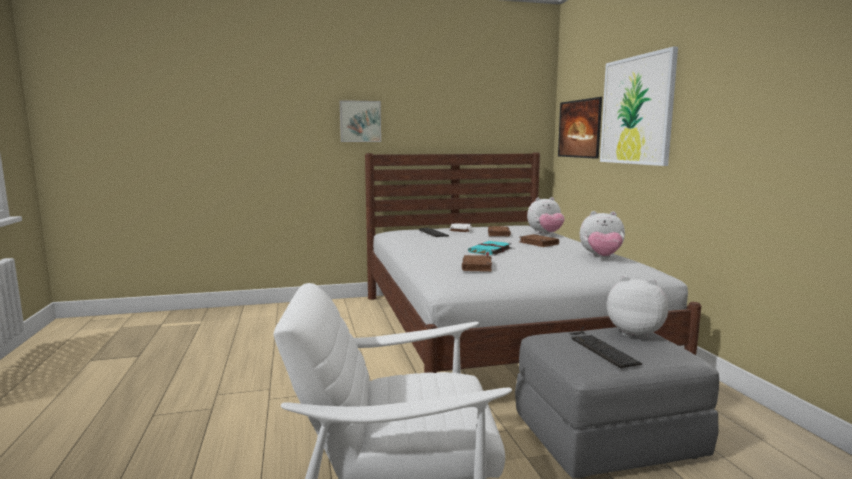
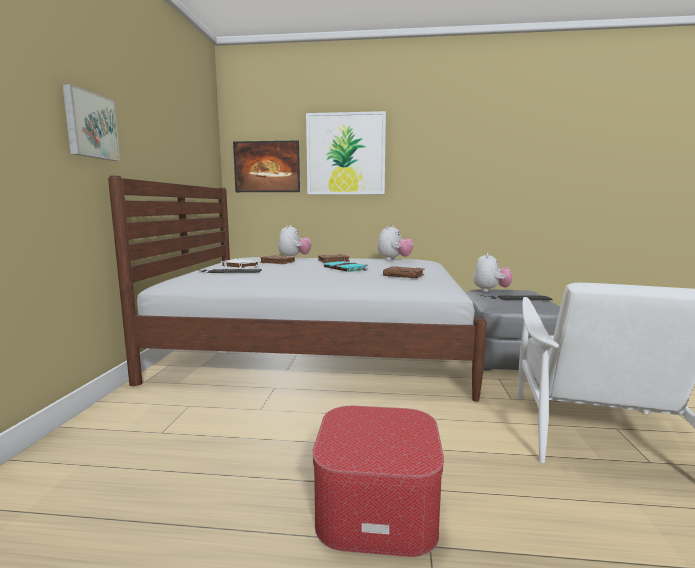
camera: 70 degrees left, 0 degrees up
(248, 389) = (377, 506): none -> ottoman
(635, 333) = (490, 290): plush toy -> plush toy turned 150 degrees clockwise

